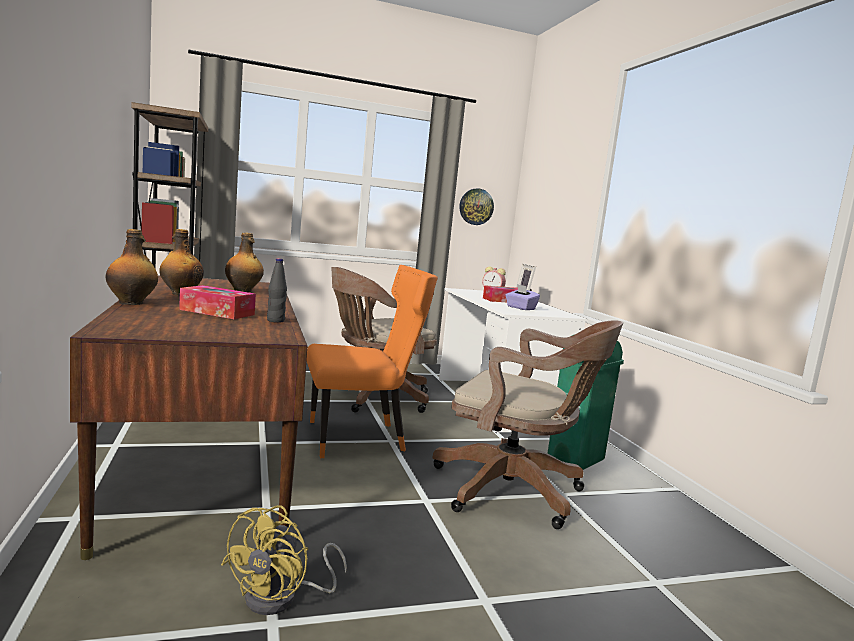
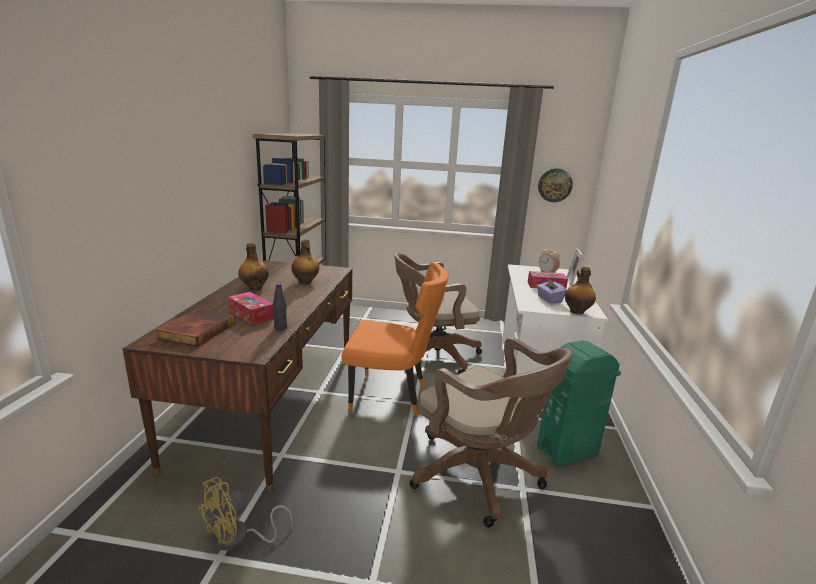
camera: 25 degrees right, 10 degrees up
(132, 303) = (207, 302): bottle -> bottle (577, 312)
(161, 323) = (196, 330): none -> book

